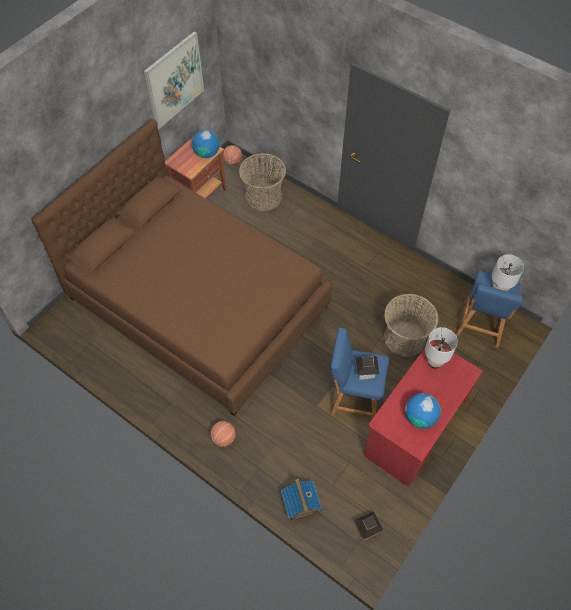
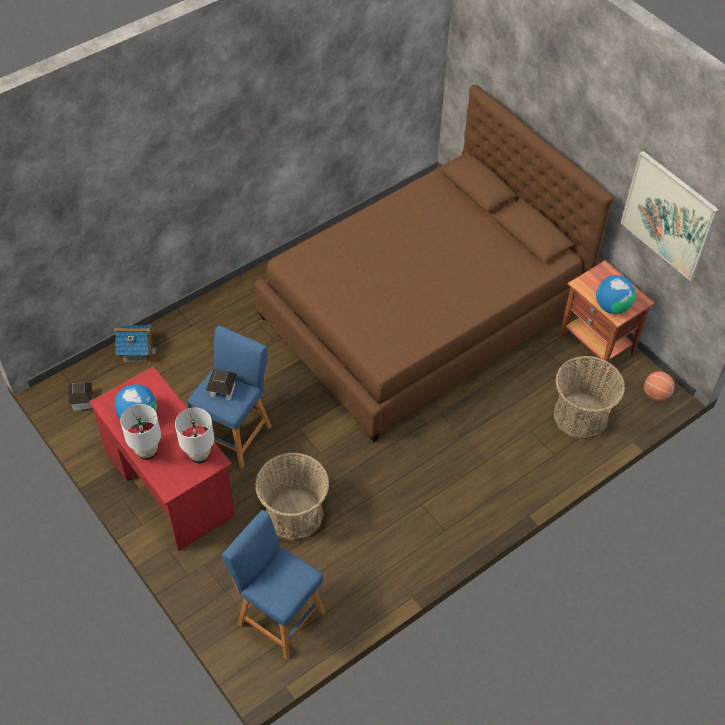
camera: 105 degrees right, 5 degrees down
(223, 438) = (238, 303): basketball -> none
(498, 289) = (278, 581): white table lamp -> white table lamp (147, 452)

